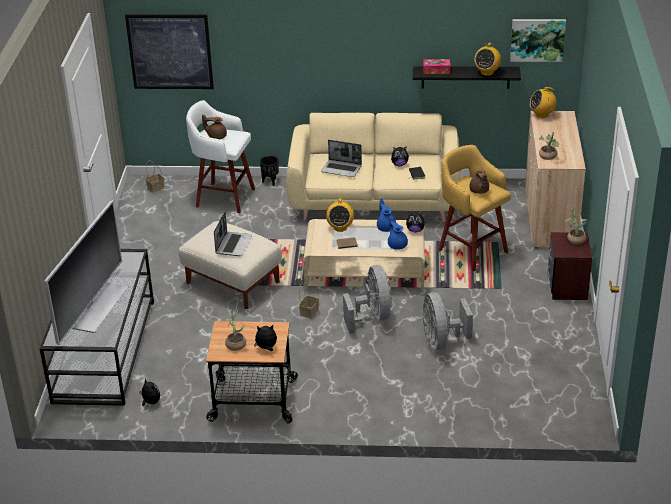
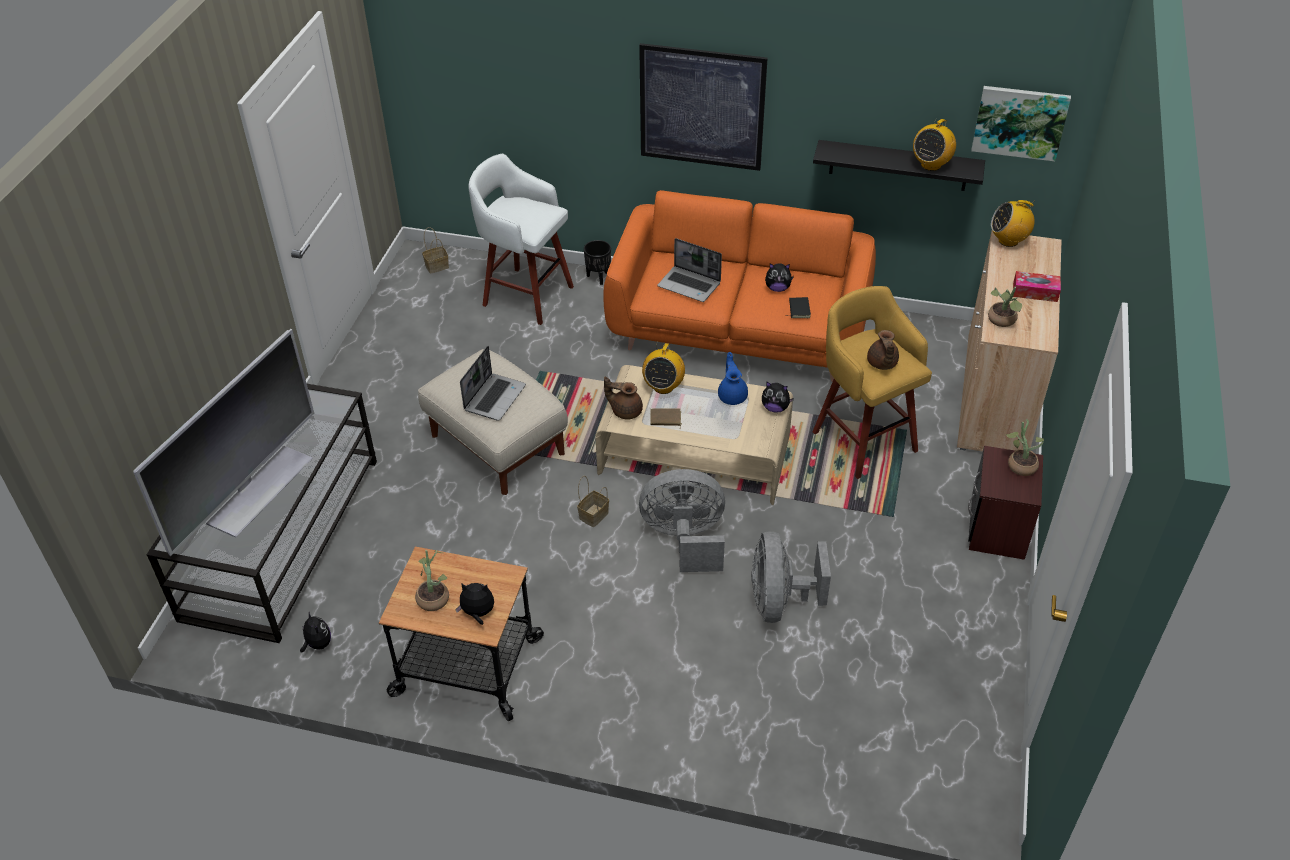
camera: 10 degrees right, 10 degrees up
(170, 51) = (459, 75): picture -> picture (701, 107)
(216, 136) = (515, 211): brown teapot -> brown teapot (625, 410)
(372, 317) = (685, 539): grey fan -> grey fan turned 90 degrees counterclockwise
(374, 201) = (738, 331): beige sofa -> orange sofa
(397, 244) = (741, 430): blue teapot -> none
(436, 70) = (853, 151): tissue box -> tissue box (1035, 292)

